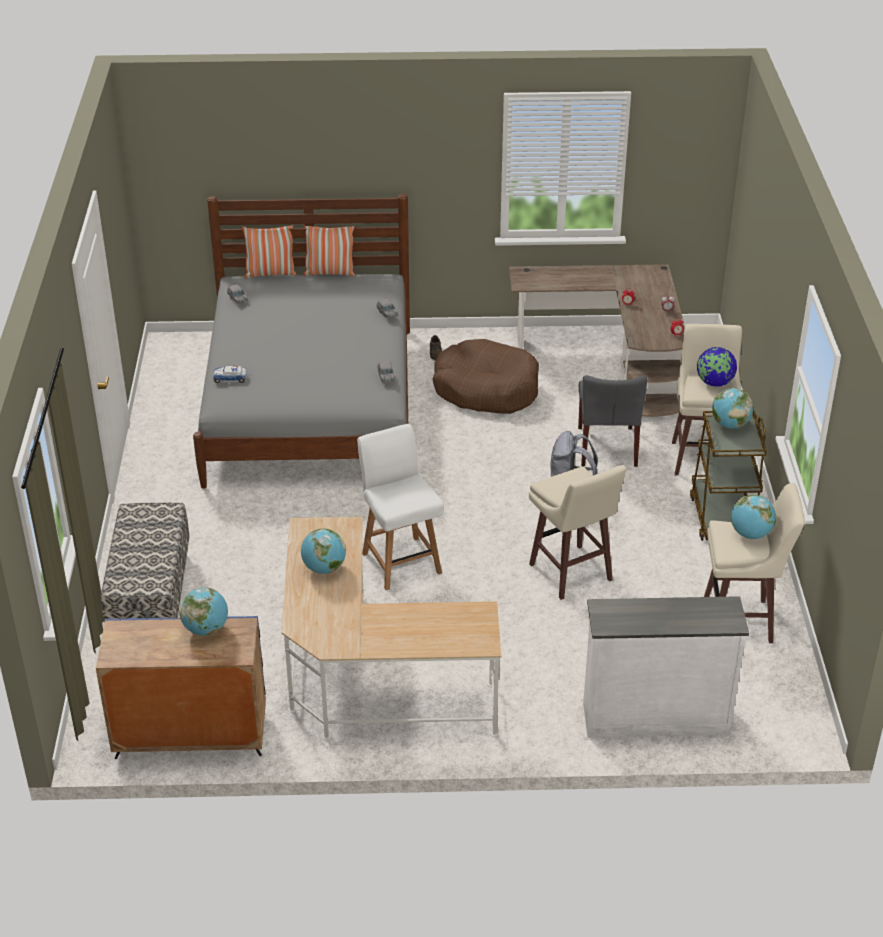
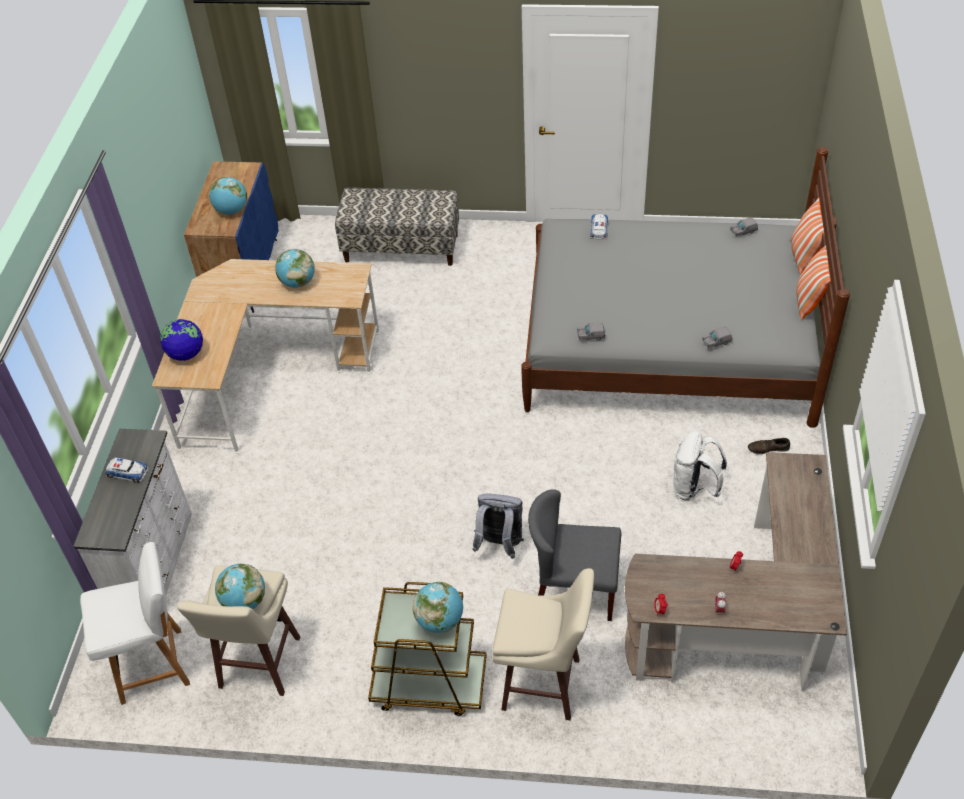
camera: 100 degrees right, 10 degrees up
(401, 562) = (412, 400): white chair -> white chair (154, 665)
(486, 389) = (694, 488): brown dog bed -> white backpack
(571, 574) = (365, 527): beige stool -> none
(649, 615) = (127, 472): none -> toy car
(714, 383) = (534, 625): globe -> globe (186, 354)

